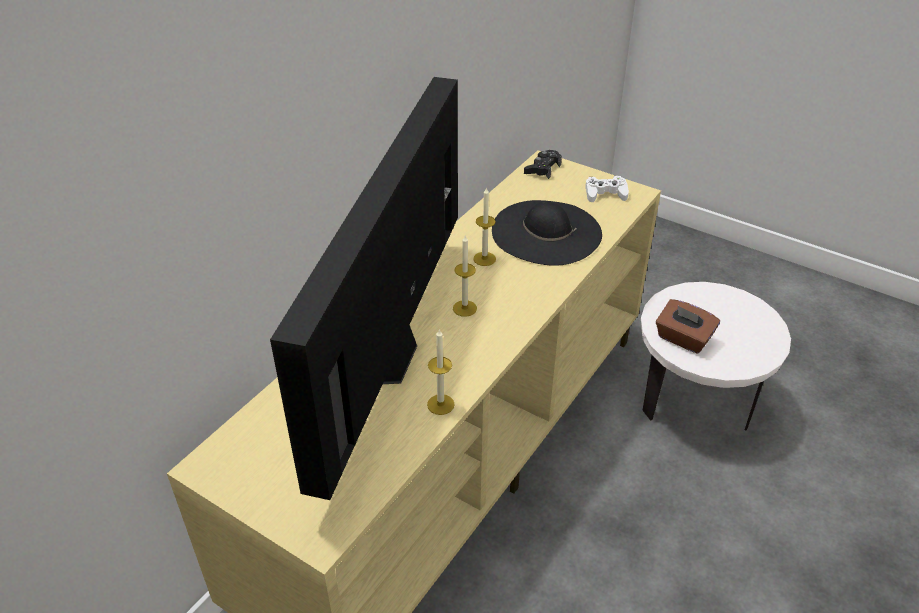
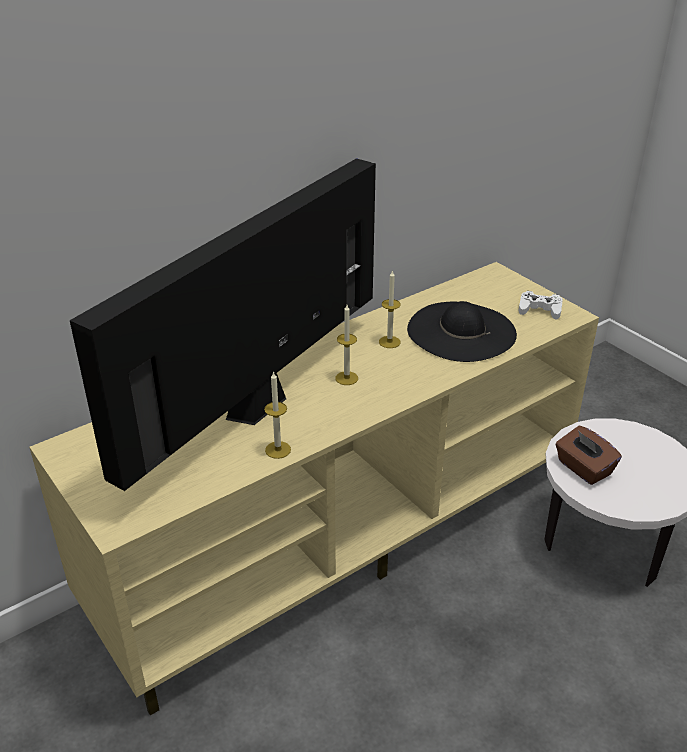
camera: 20 degrees right, 5 degrees down
(542, 169) = (491, 278): black game controller -> none

